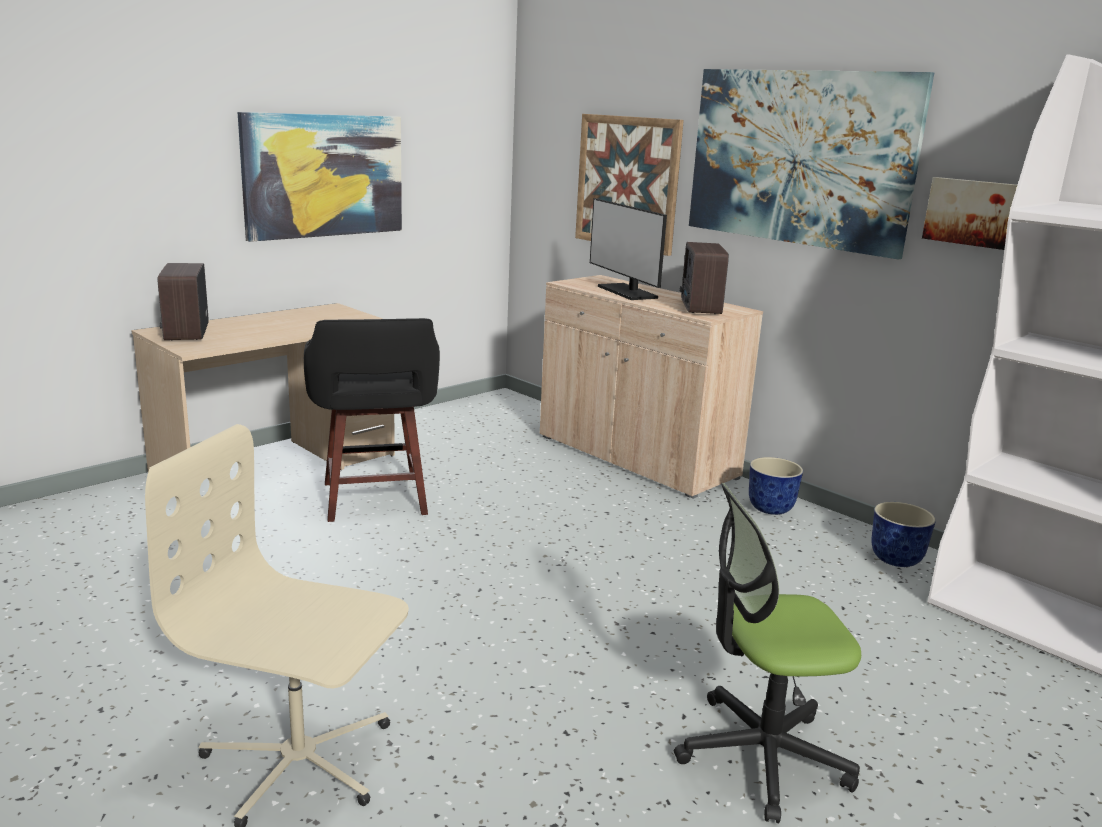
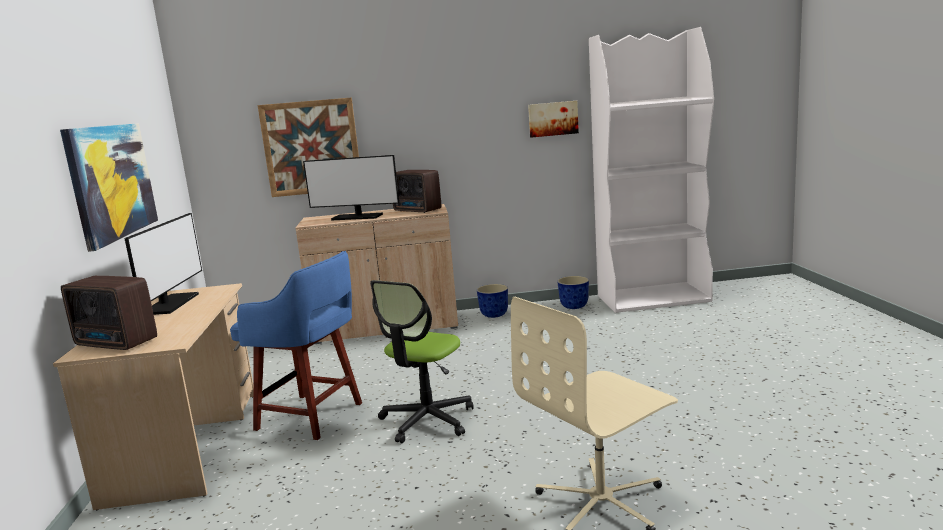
camera: 50 degrees left, 5 degrees down
(307, 319) = (170, 304): none -> monitor
(375, 500) = (313, 417): black stool -> blue stool
(762, 755) = (694, 378): office chair -> office chair (427, 420)
(799, 158) = (444, 108): picture -> none

